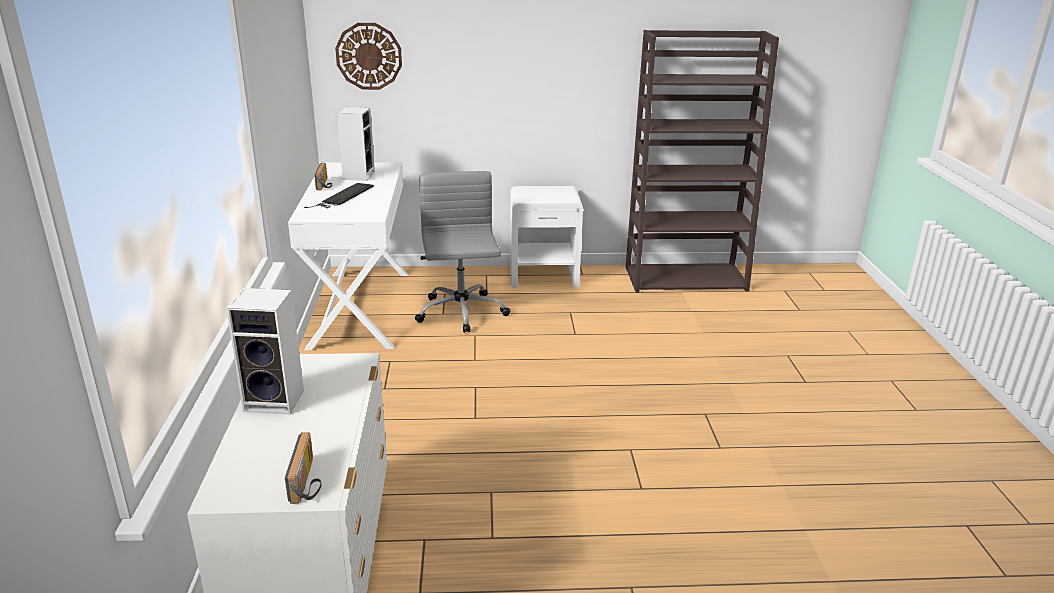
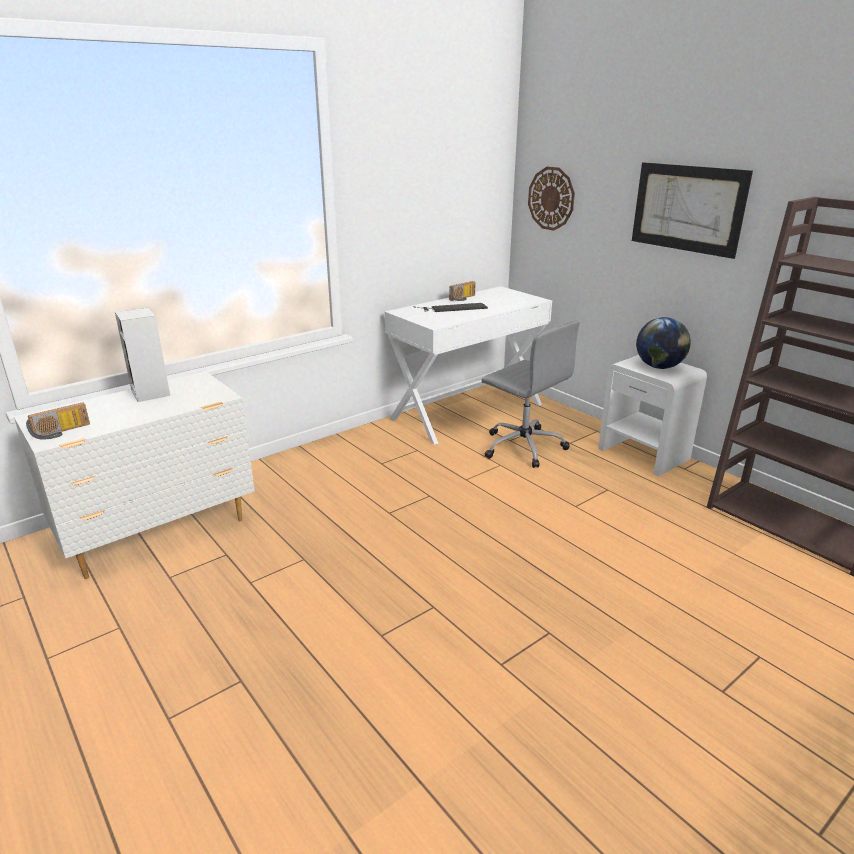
camera: 55 degrees right, 0 degrees up
(358, 175) = (498, 299): speaker -> none
(461, 313) = (522, 446): grey office chair -> grey office chair turned 90 degrees clockwise
(532, 50) = (687, 208): none -> picture
(547, 194) = (659, 367): none -> globe

